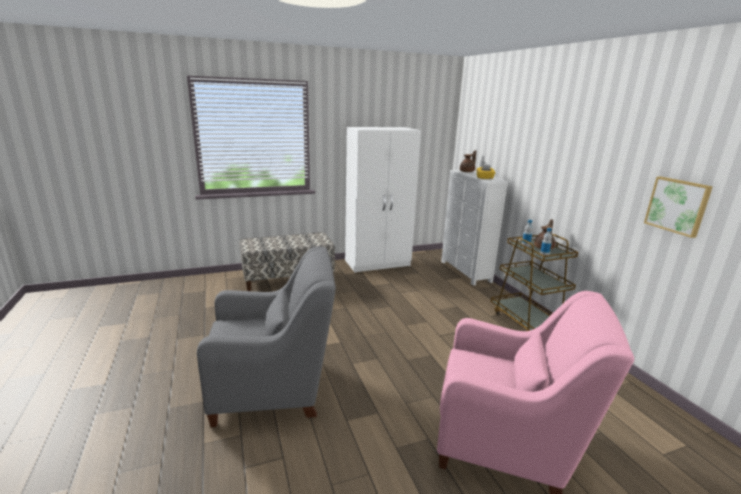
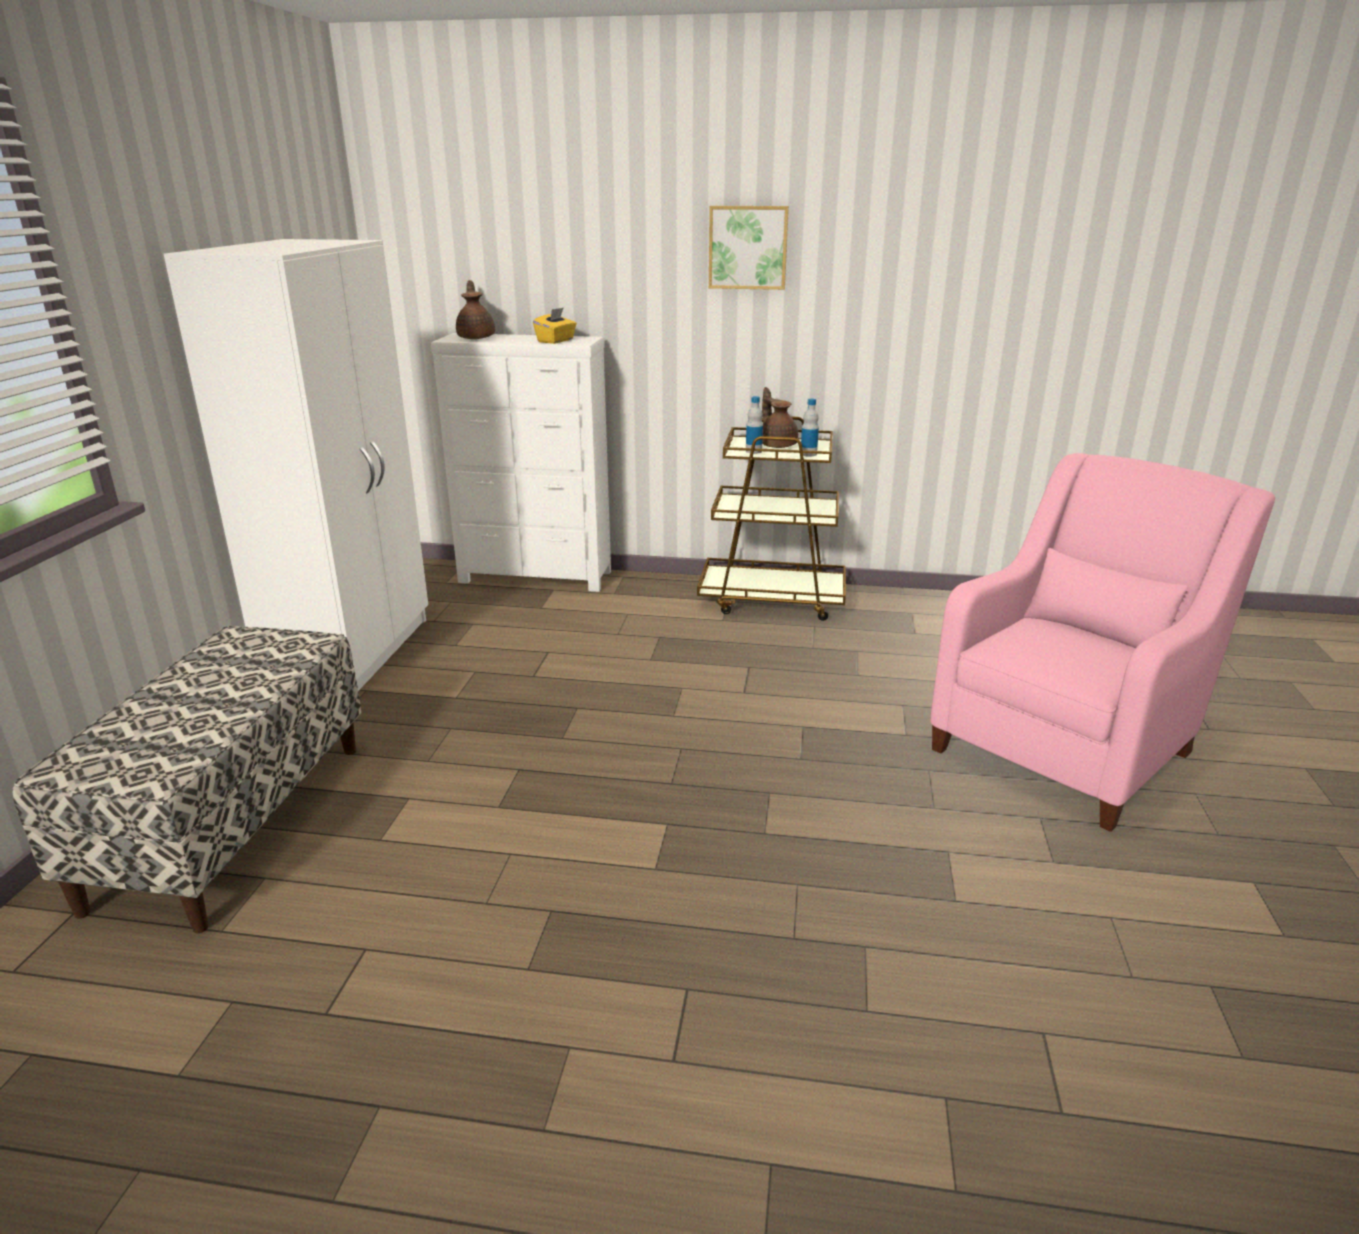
camera: 60 degrees left, 5 degrees up
(274, 387) = (785, 989): grey armchair -> none
(677, 205) = (989, 304): picture -> picture (748, 247)

